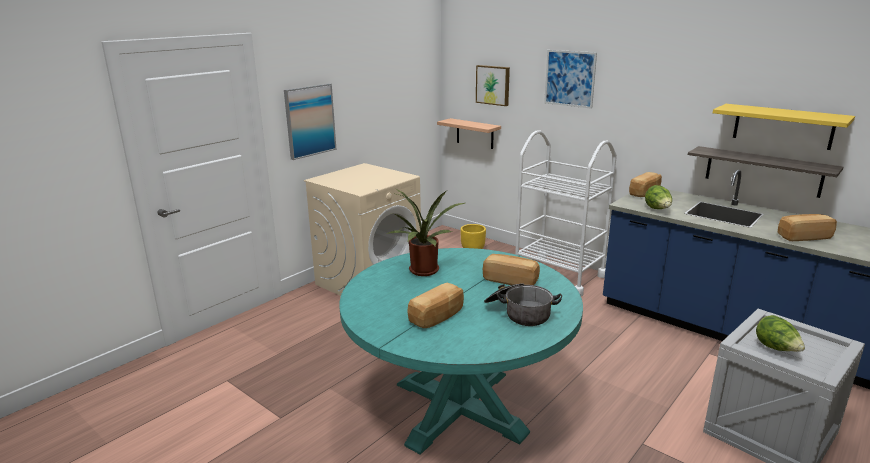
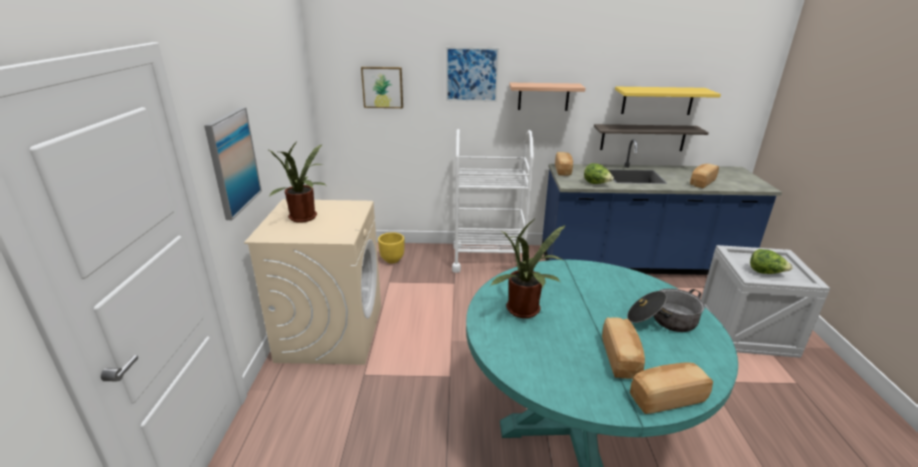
camera: 40 degrees left, 5 degrees up
(357, 176) = (305, 218): none -> potted plant
(475, 133) = (363, 140): shelf -> shelf (543, 96)
(510, 280) = (601, 288): bread -> bread (665, 398)

